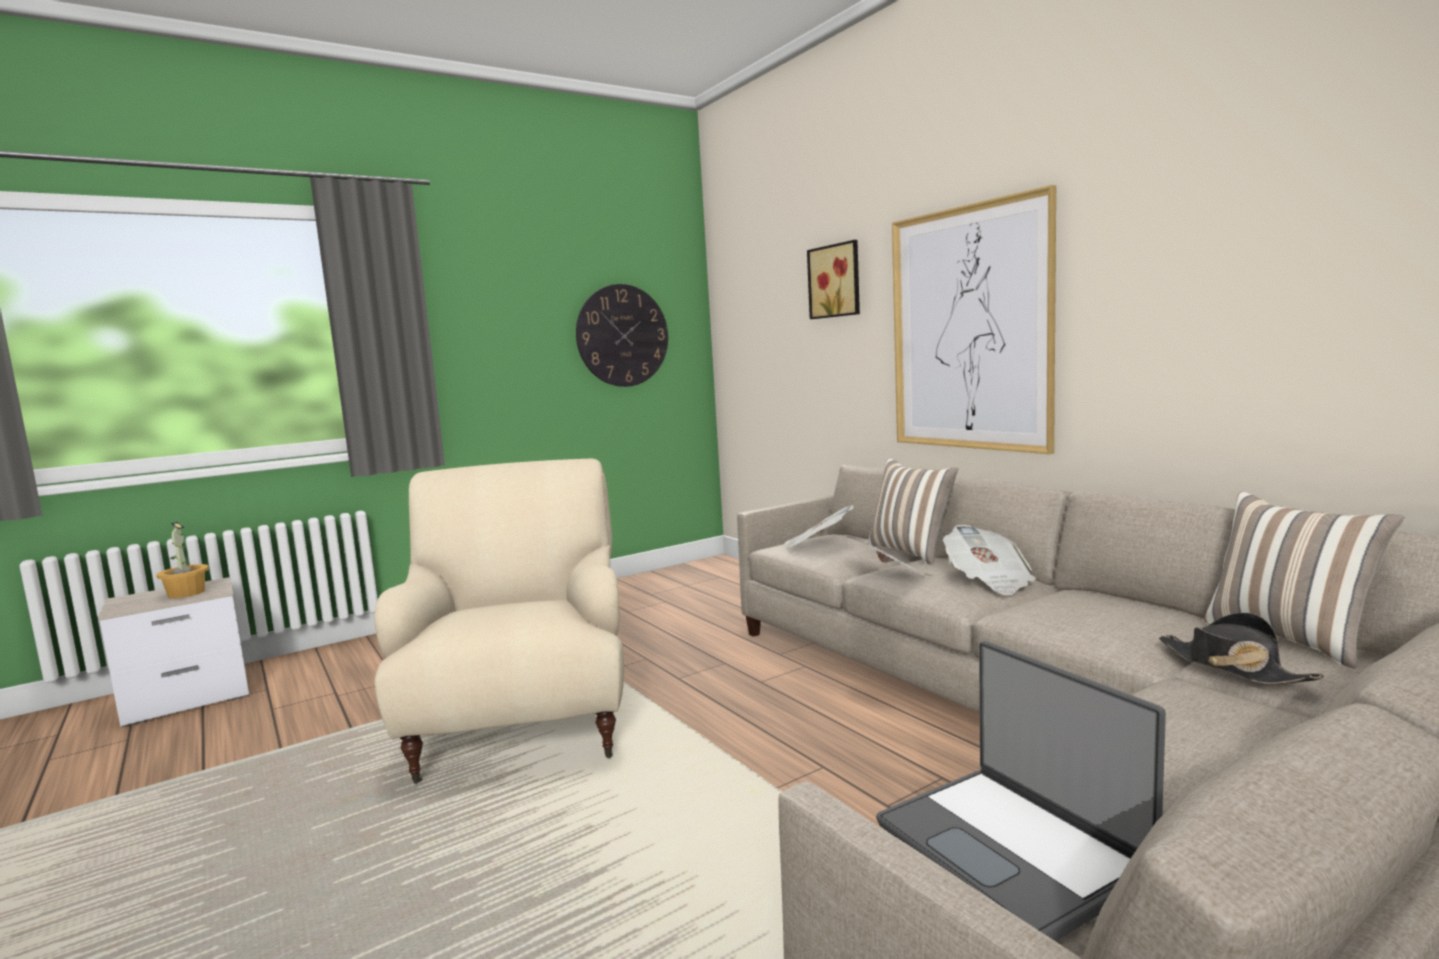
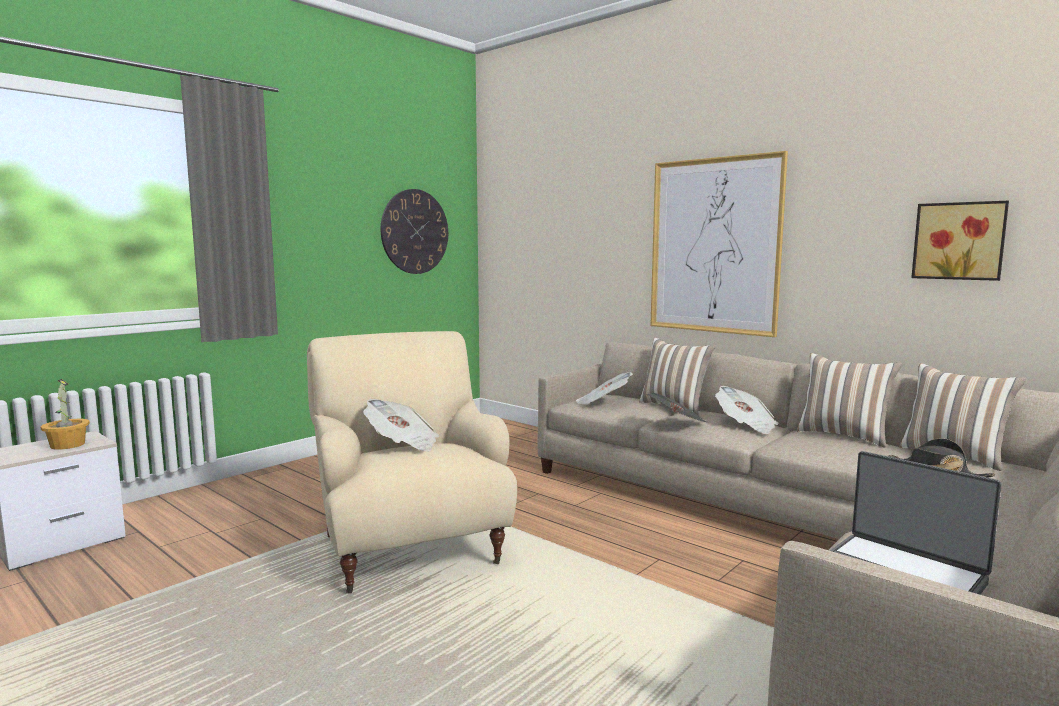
camera: 15 degrees left, 0 degrees up
(495, 602) = (403, 444): none -> newspaper
(836, 281) = (602, 202): picture -> picture (959, 241)
(1127, 600) = (844, 436): none -> pillow

